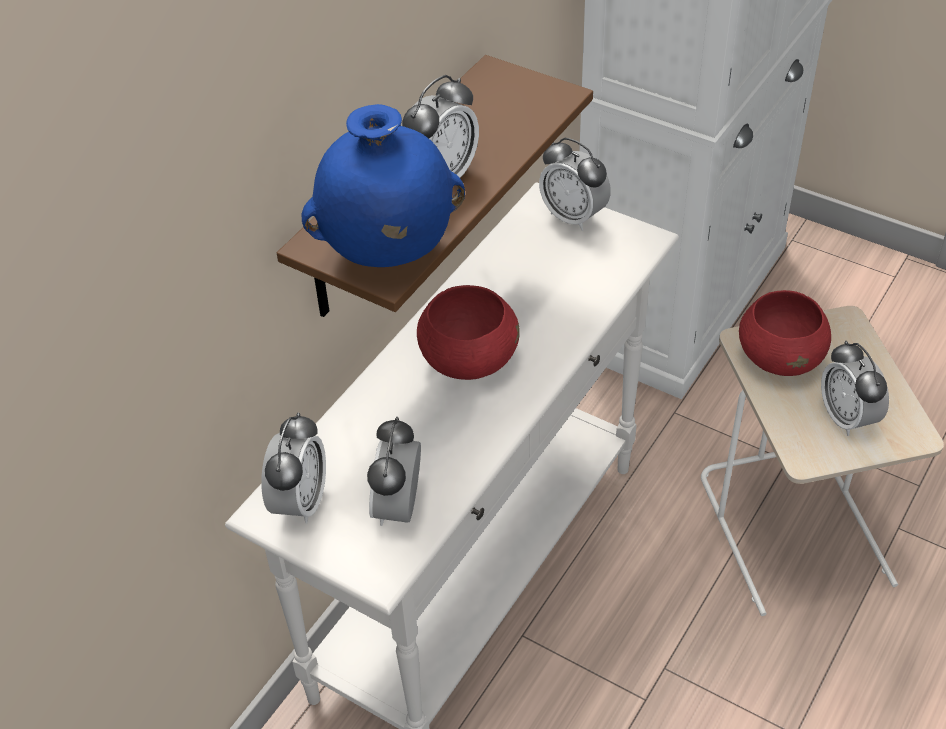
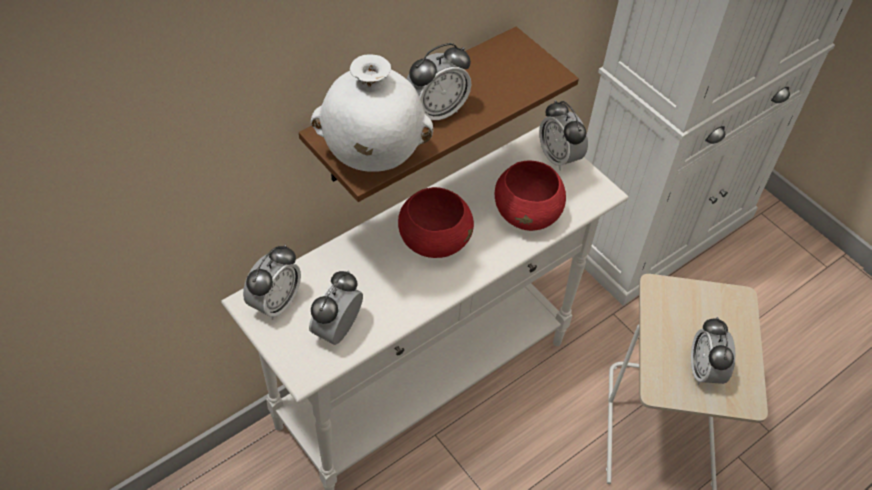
camera: 15 degrees right, 5 degrees up
(387, 253) = (371, 158): blue vase -> white vase
(780, 358) = (677, 309): red bowl -> red bowl (527, 214)

